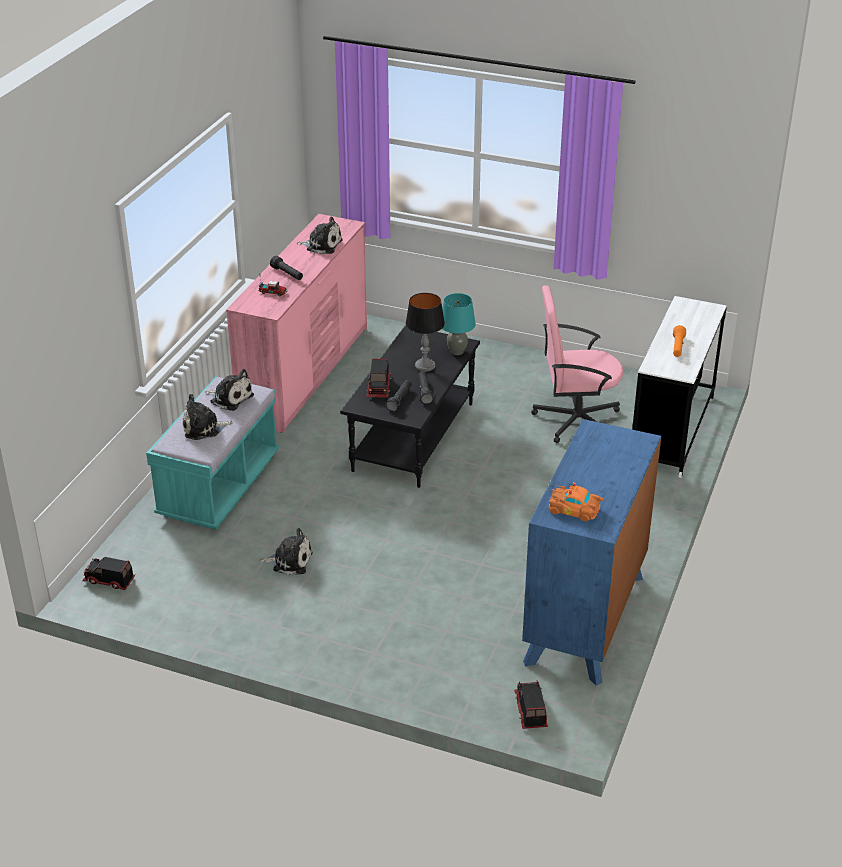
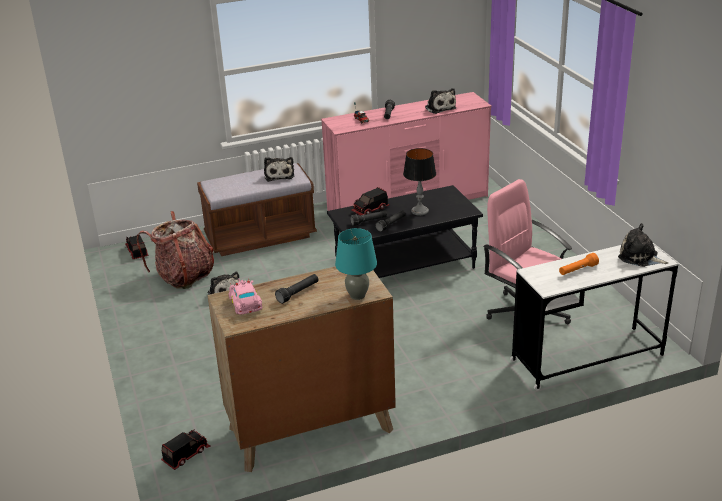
camera: 50 degrees right, 5 degrees down
(203, 428) = (238, 183): plush toy -> plush toy (640, 257)
(216, 572) = (184, 276): none -> backpack
(219, 487) = (260, 237): turquoise bench -> brown bench
(457, 351) = (455, 213): turquoise table lamp -> turquoise table lamp (357, 295)
(575, 510) = (245, 304): orange toy car -> pink toy car
(585, 619) = (310, 429): blue dresser -> brown dresser
(593, 476) = (298, 293): none -> black flashlight

